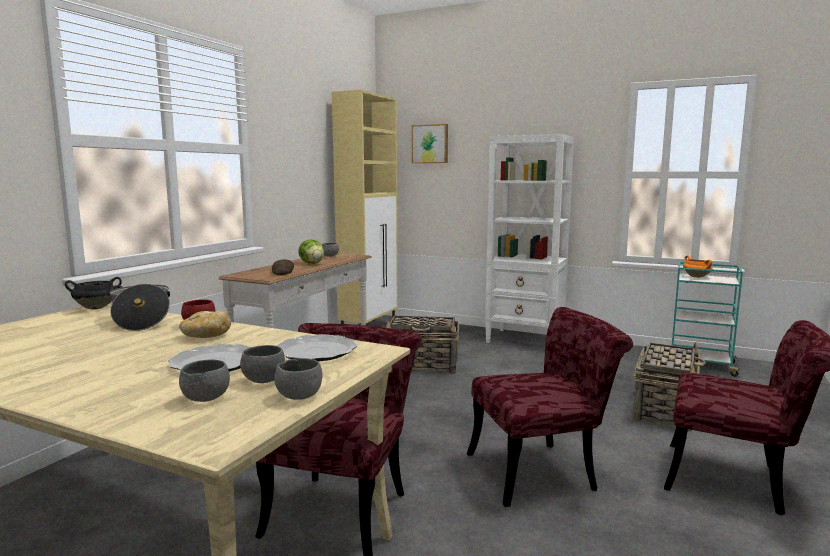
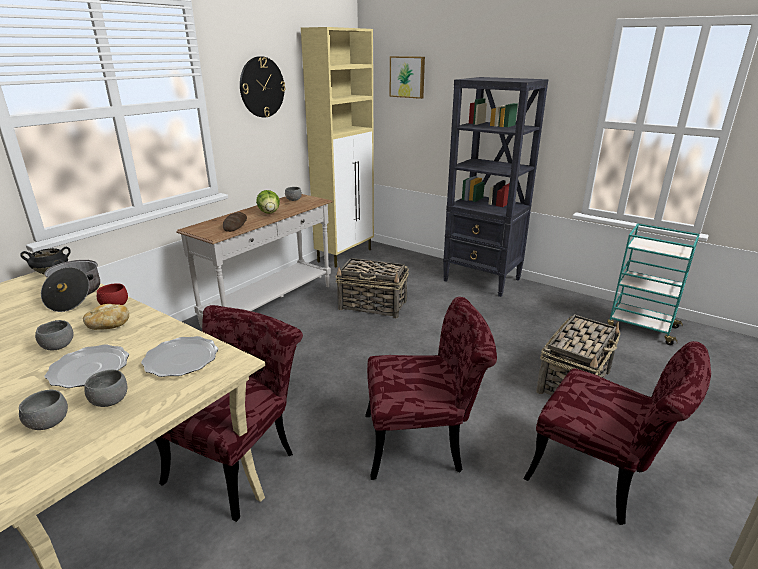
camera: 10 degrees right, 15 degrees up
(296, 143) = (262, 87): none -> wall clock
(299, 396) = (122, 429): grey bowl -> grey bowl (58, 346)
(525, 340) = (482, 280): white bookcase -> black bookcase
(697, 277) = (650, 243): orange cooking pot -> none

